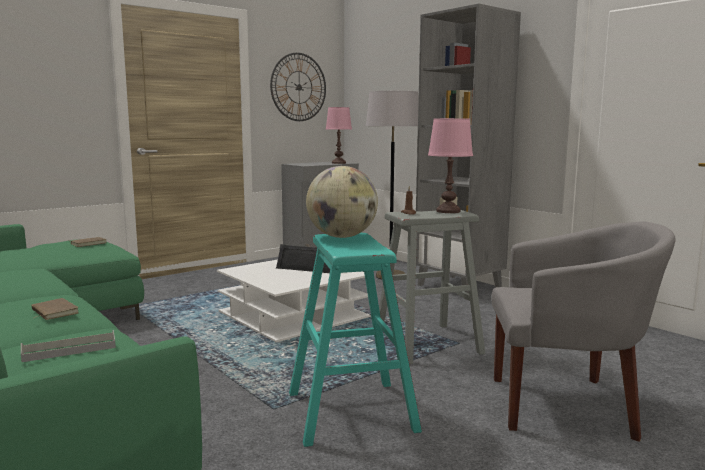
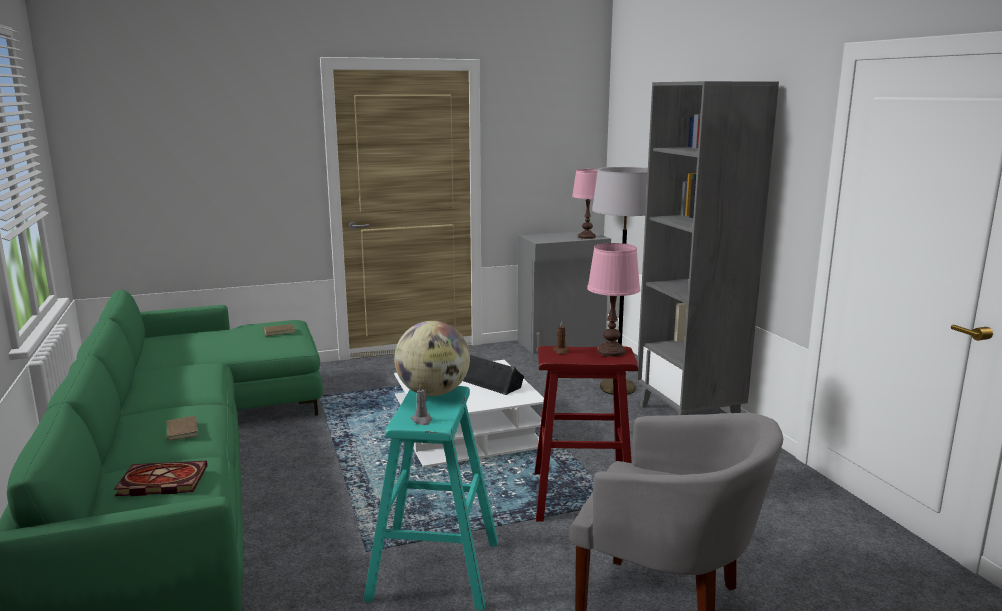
camera: 20 degrees right, 5 degrees up
(69, 350) = (160, 482): grey tray -> book
(298, 87) = (544, 144): wall clock -> none
(359, 249) = (422, 420): none -> grey candle
(427, 343) = (581, 495): grey stool -> red stool

